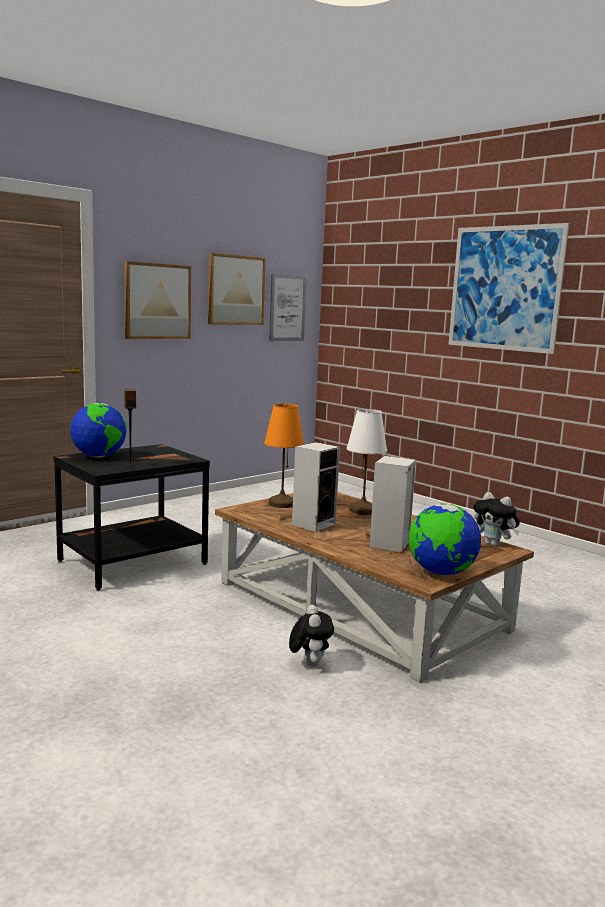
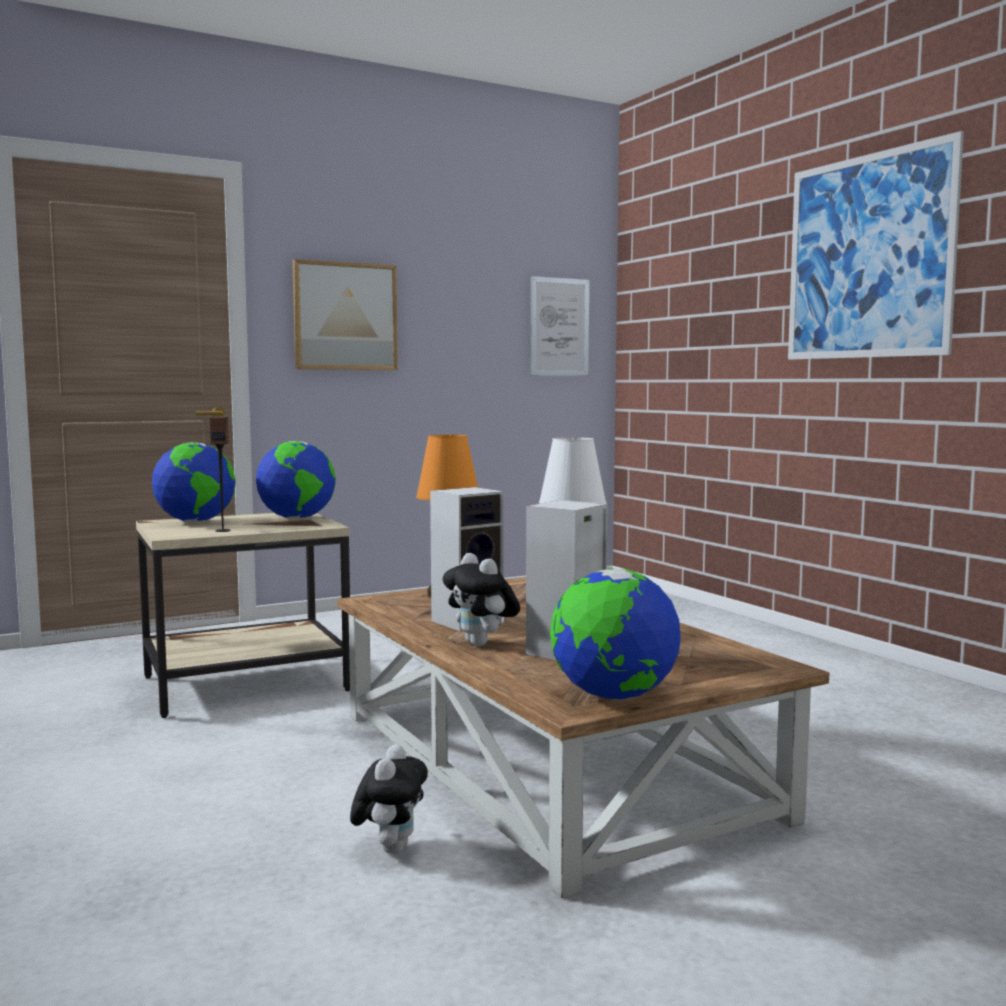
camera: 15 degrees right, 5 degrees down
(133, 563) = (245, 684): black side table -> beige side table
(164, 452) = (297, 519): none -> globe
(235, 290) = (471, 300): picture -> none
(494, 545) = (759, 660): plush toy -> plush toy (482, 644)

